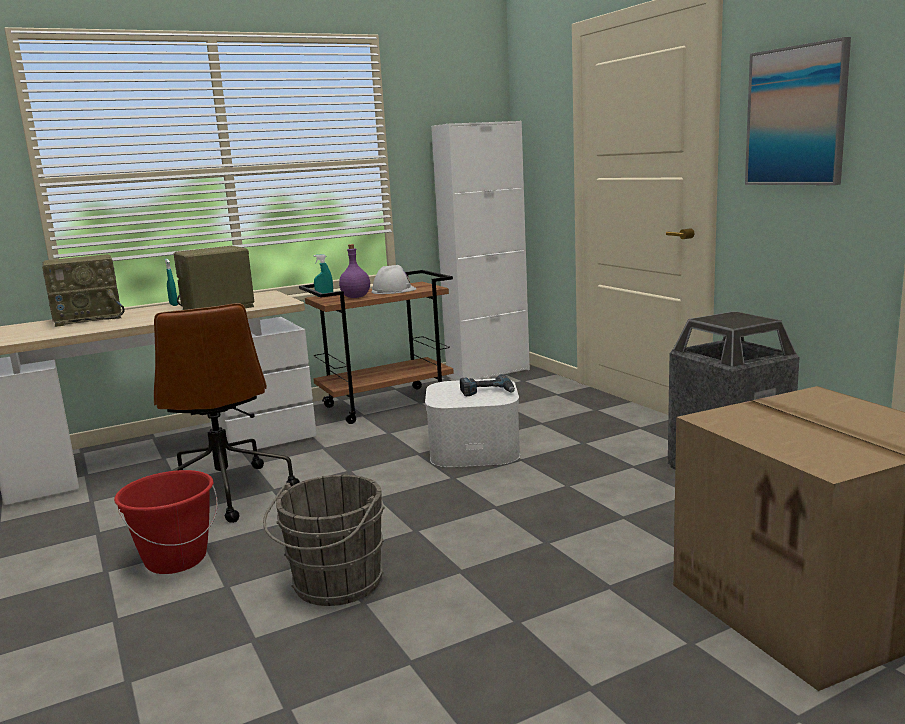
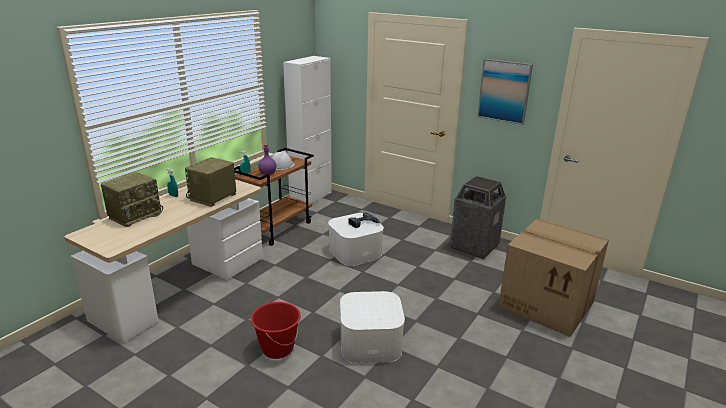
camera: 30 degrees left, 10 degrees up
(225, 493) = (254, 305): brown office chair -> none
(334, 585) = (370, 342): grey bucket -> white storage box

